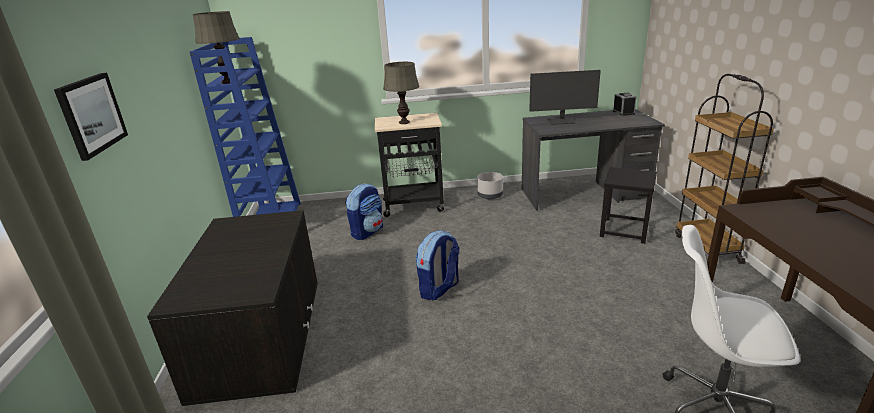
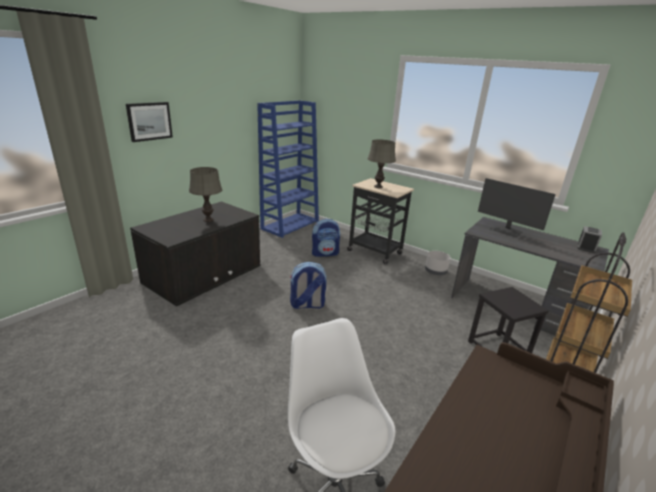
camera: 40 degrees right, 0 degrees up
(227, 82) = (277, 126): grey table lamp -> grey table lamp (208, 220)

